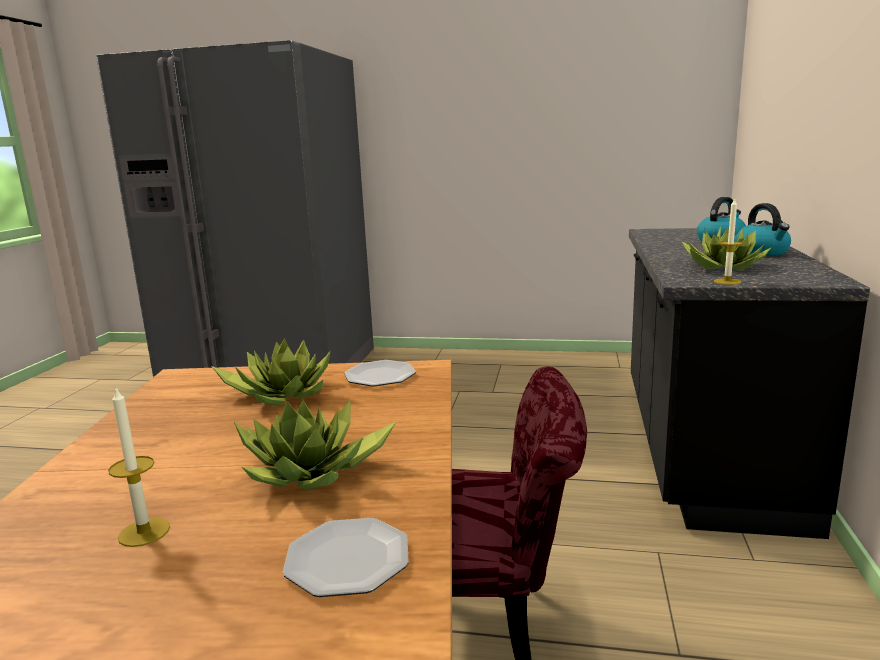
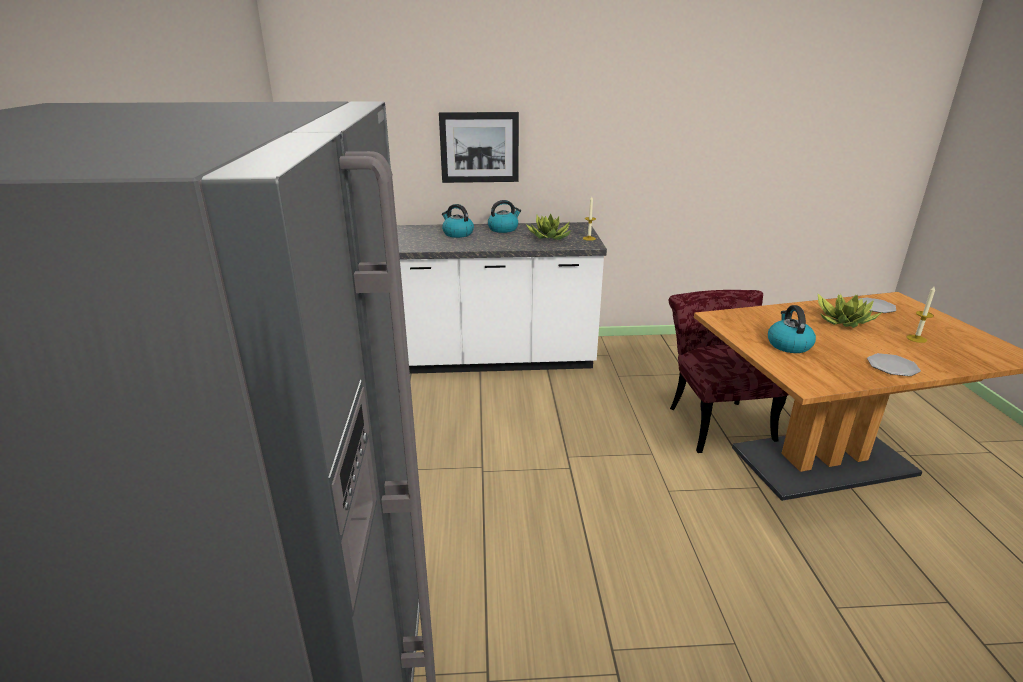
camera: 105 degrees left, 10 degrees up
(282, 393) = (788, 345): potted plant -> kettle
(380, 376) = (738, 325): plate -> plate (892, 367)
(702, 447) = (495, 359): black counter -> white counter
(811, 120) = (479, 147): none -> picture

